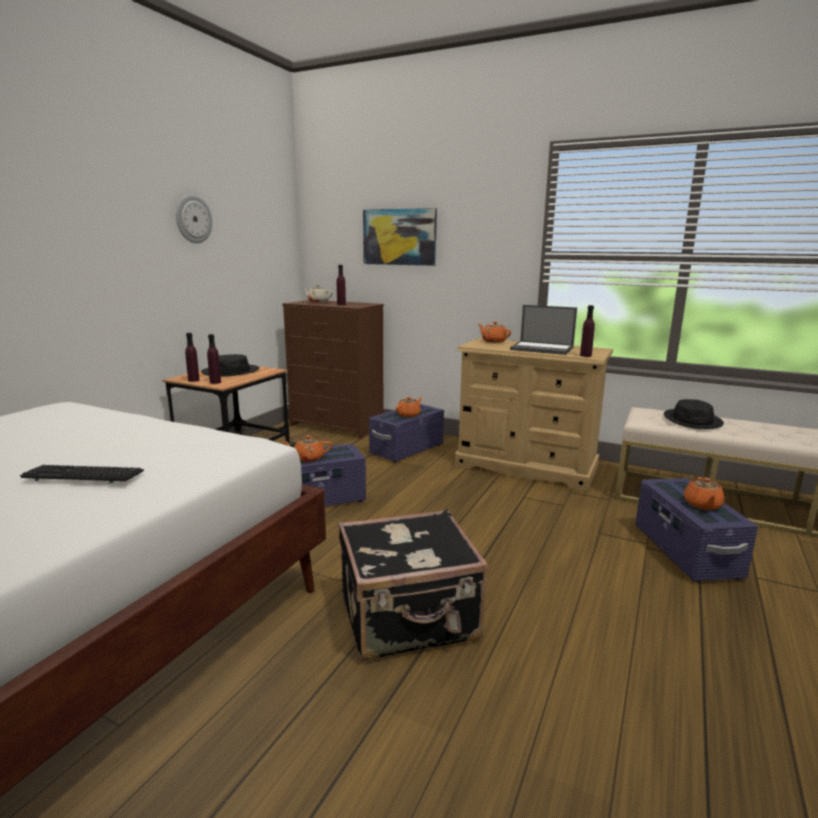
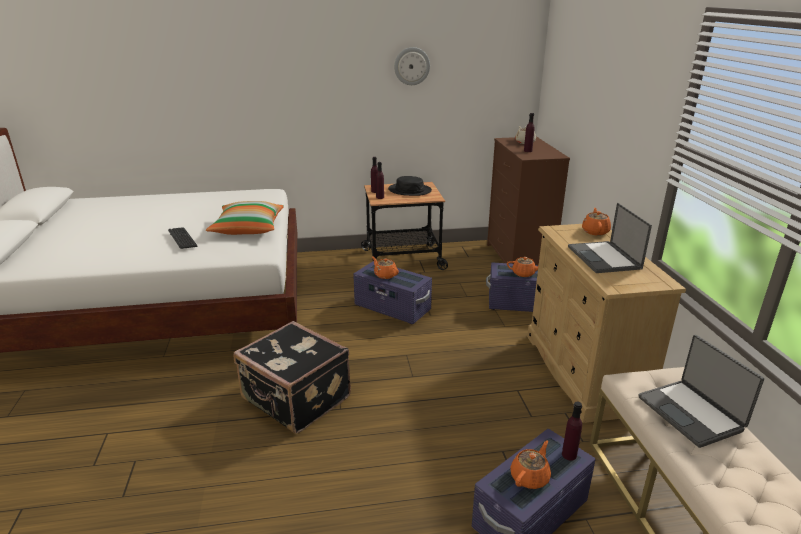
camera: 55 degrees right, 10 degrees up
(156, 436) = (248, 228): none -> pillow
(399, 237) = (590, 93): picture -> none
(585, 355) = (610, 282): purple bottle -> purple bottle (569, 455)
(692, 420) = (691, 413): black hat -> laptop
(702, 505) = (530, 477): orange teapot -> orange teapot turned 150 degrees clockwise

